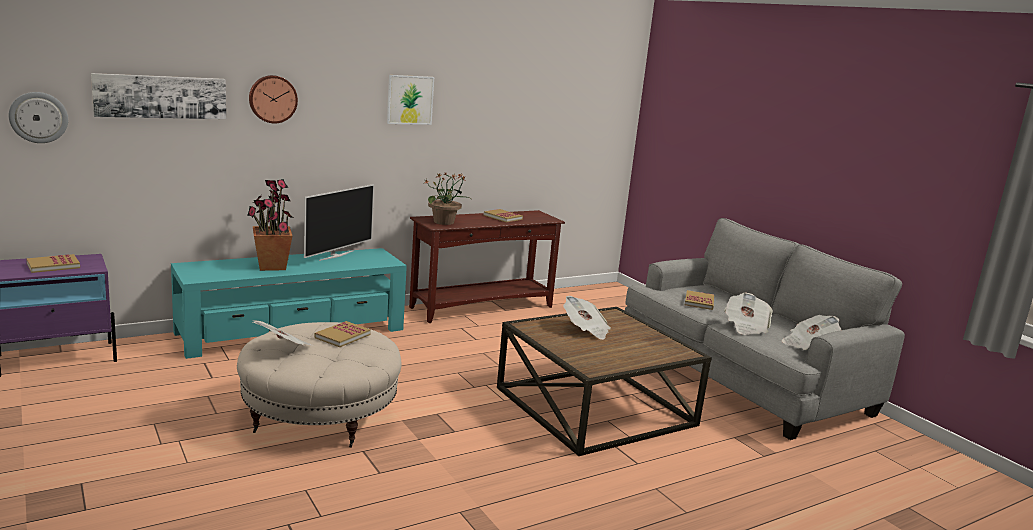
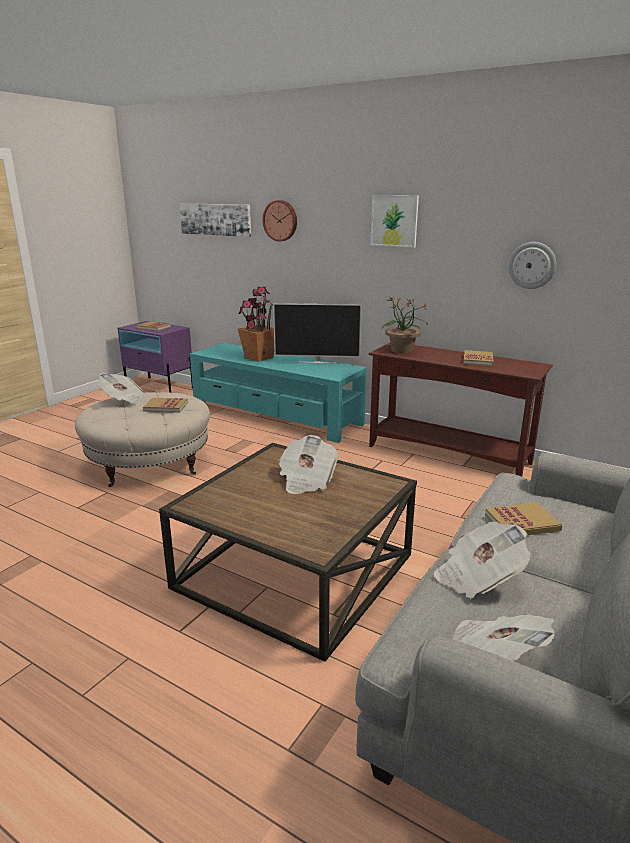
camera: 65 degrees right, 5 degrees up
(38, 117) = (162, 233): wall clock -> wall clock (532, 265)

